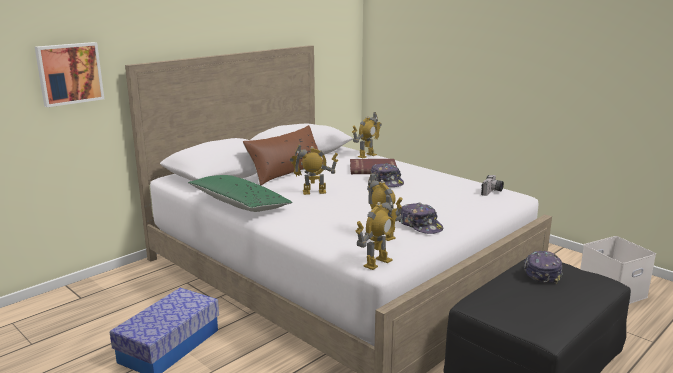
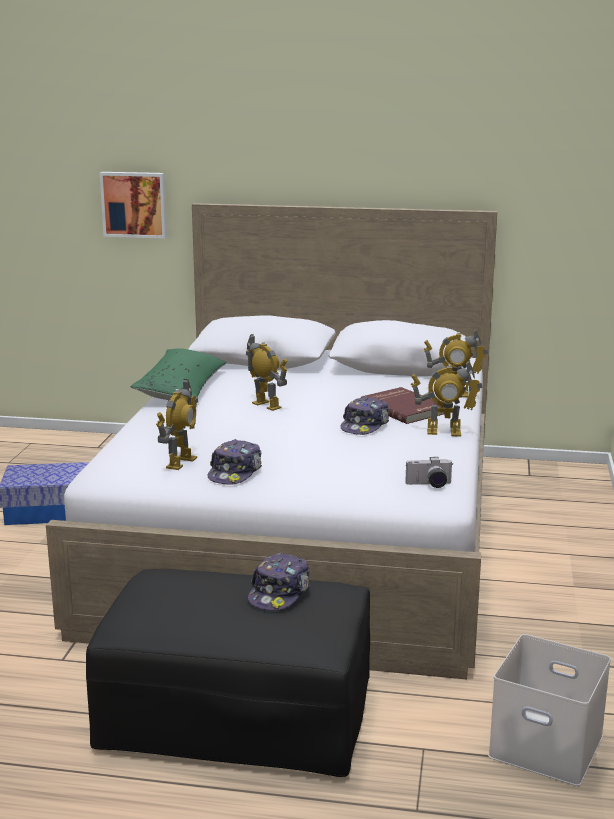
camera: 55 degrees right, 0 degrees up
(286, 172) = (312, 379): brown pillow -> none
(377, 263) = (100, 477): toy robot -> toy robot (444, 432)
(541, 273) = (280, 593): cap -> cap turned 135 degrees clockwise

